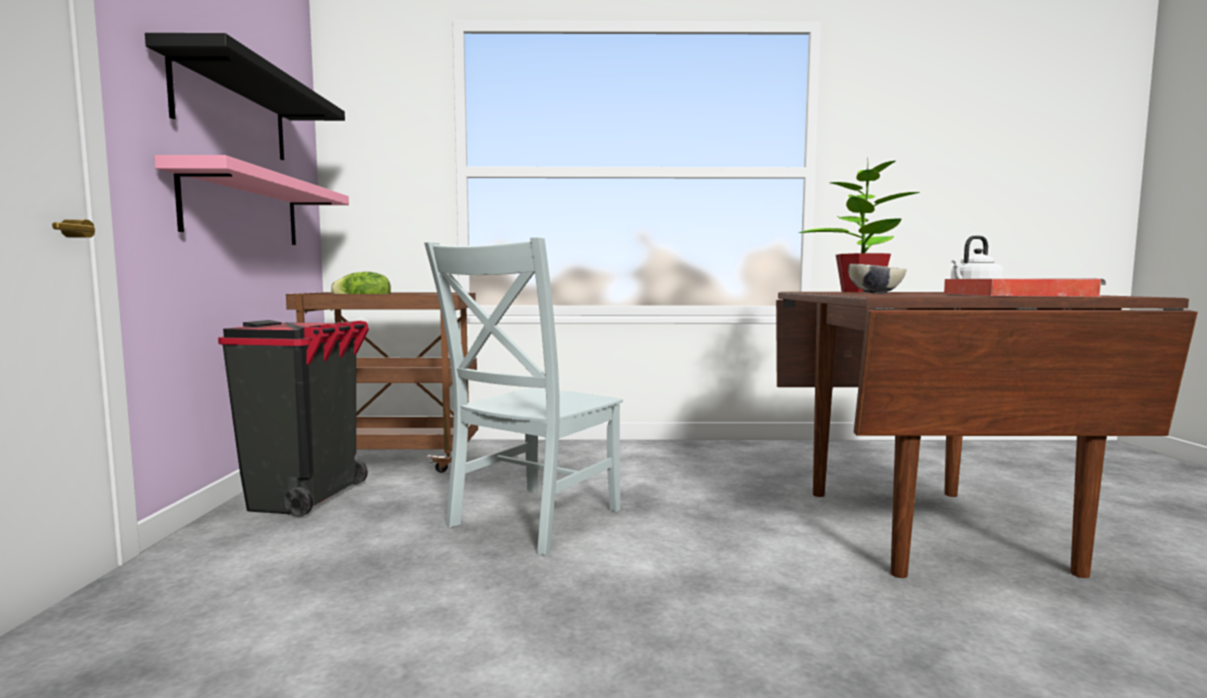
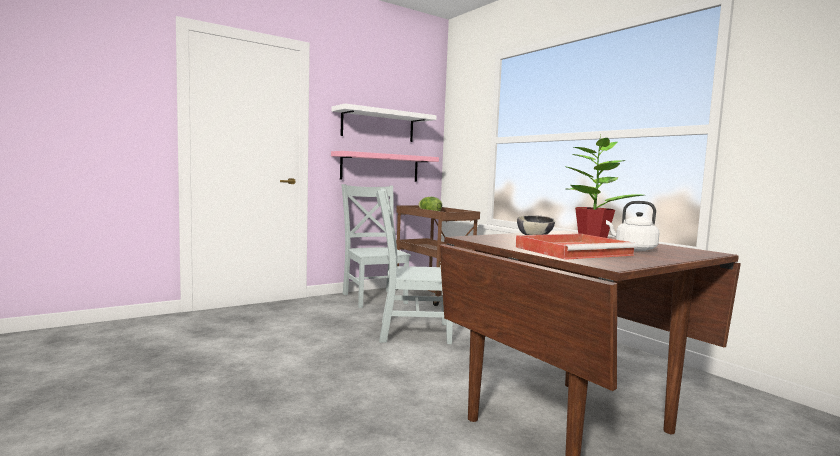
camera: 55 degrees right, 0 degrees up
(232, 110) = (378, 125): black shelf -> white shelf
(305, 498) = (374, 298): black trash can -> grey chair

